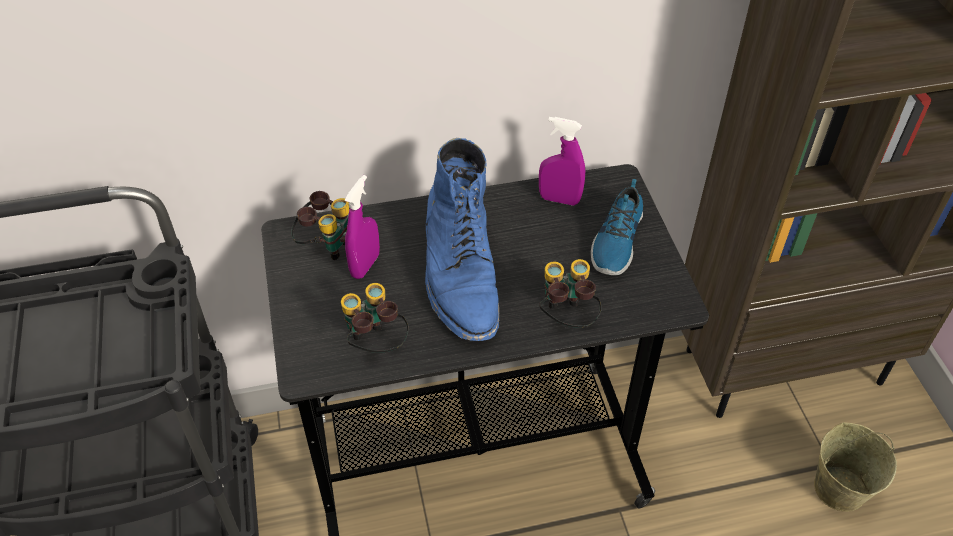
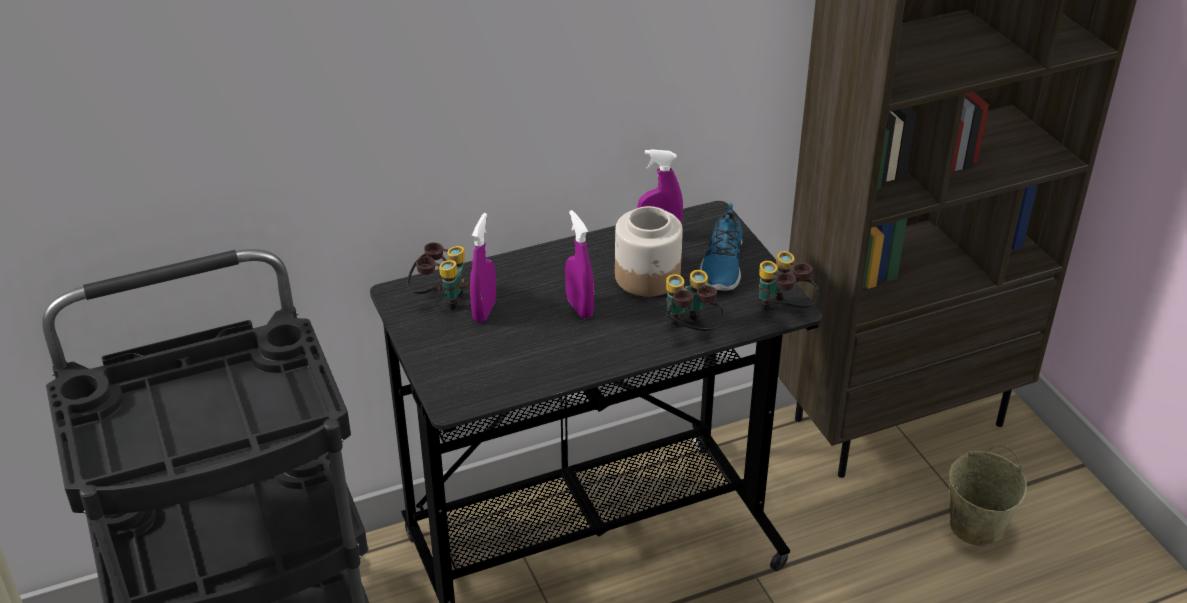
camera: 10 degrees left, 10 degrees down
(375, 344) = (514, 373): binoculars -> binoculars (784, 312)
(460, 274) = (579, 307): blue boot -> purple spray bottle
(537, 246) = (648, 277): none -> jar

